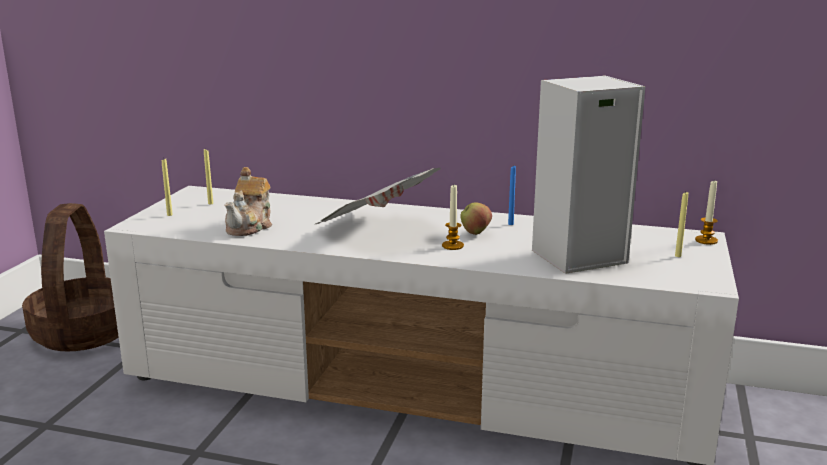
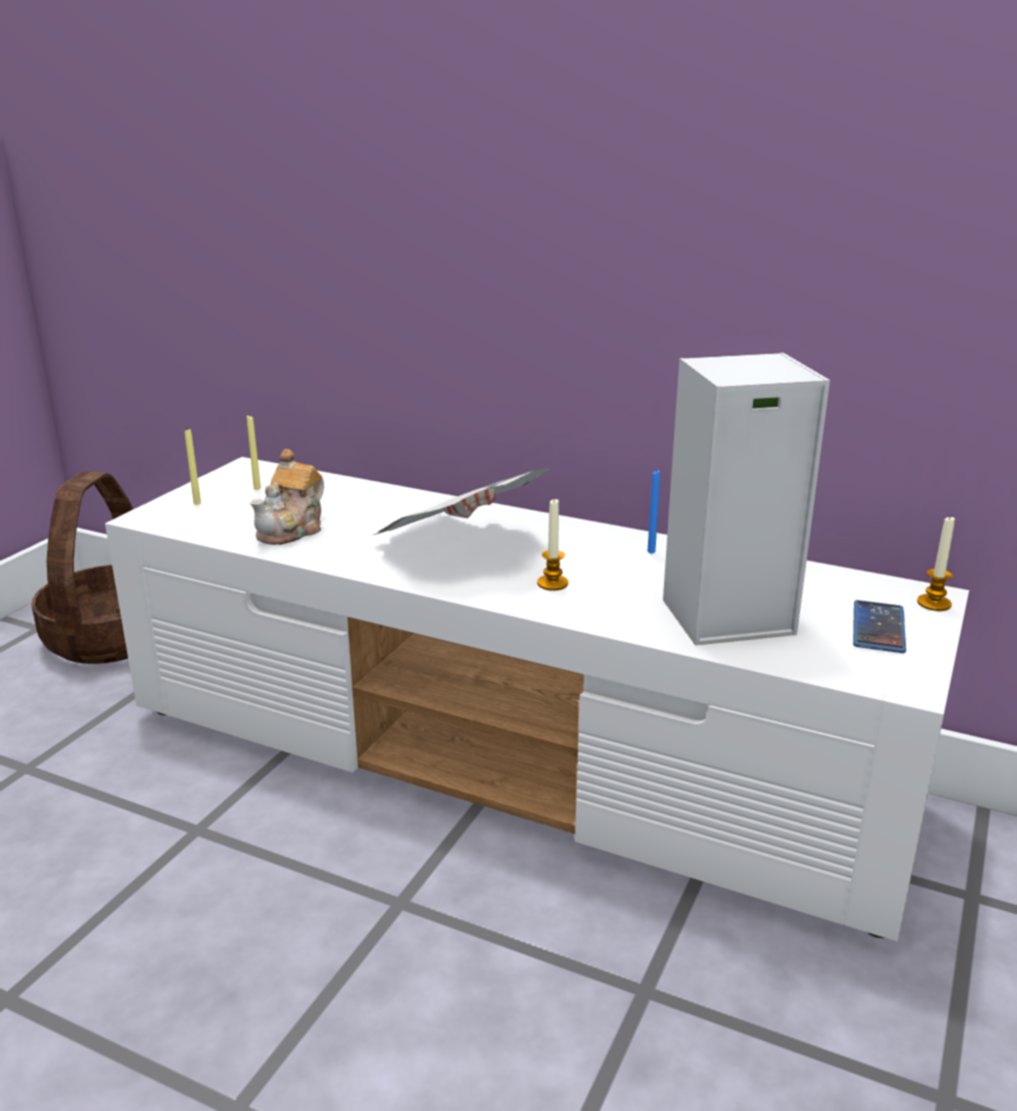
camera: 10 degrees right, 5 degrees up
(475, 233) = (594, 564): apple -> none
(678, 256) = (878, 628): yellow candle -> phone

